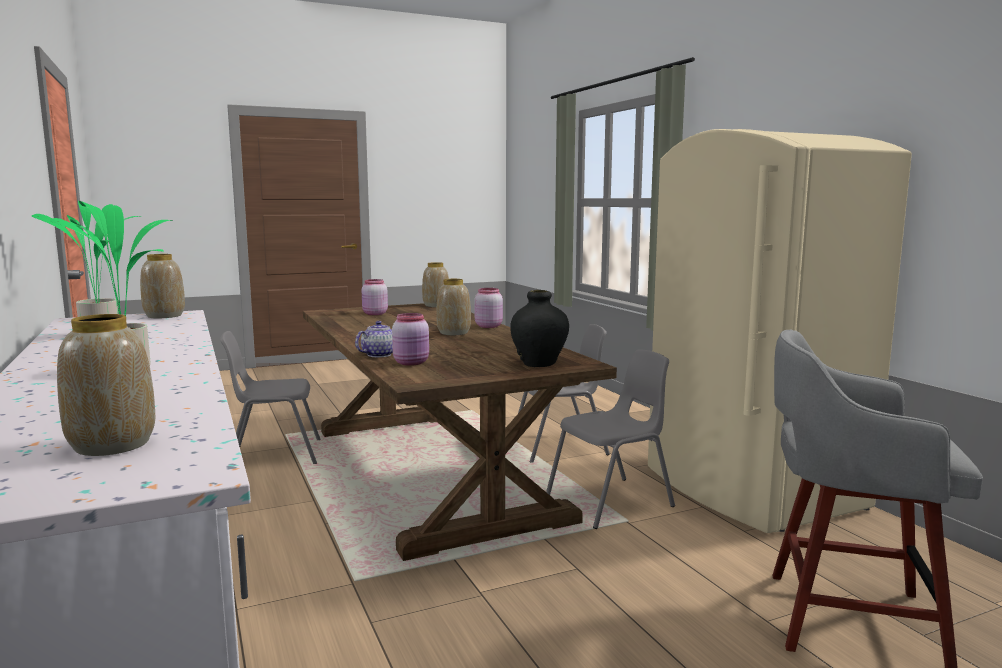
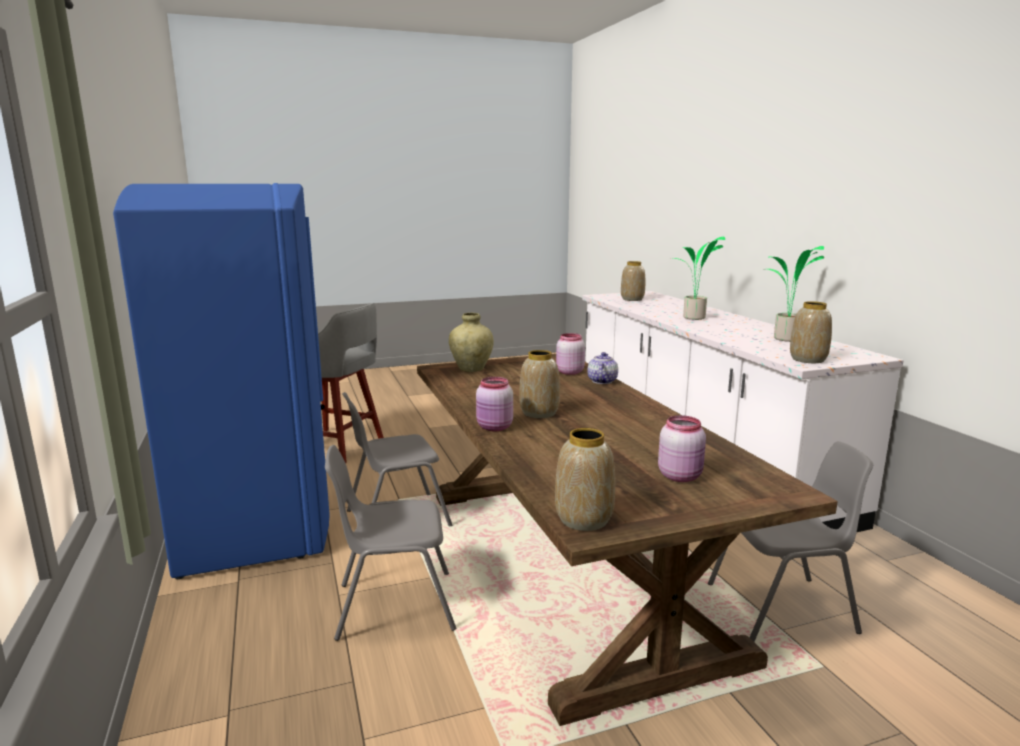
camera: 175 degrees left, 5 degrees up
(378, 355) = (601, 381): teapot -> teapot turned 150 degrees clockwise
(539, 364) = (471, 369): black vase -> beige vase
(751, 490) = (255, 525): beige fridge -> blue fridge

